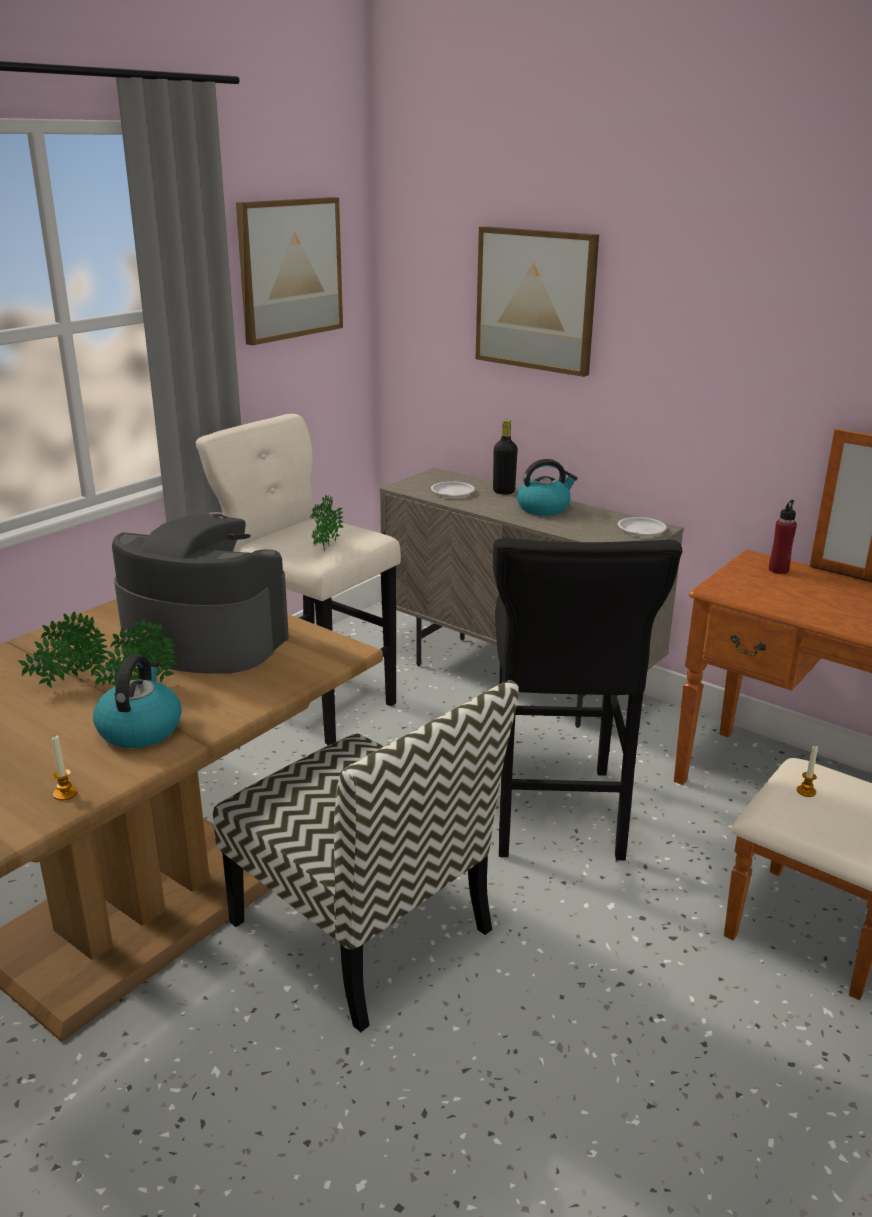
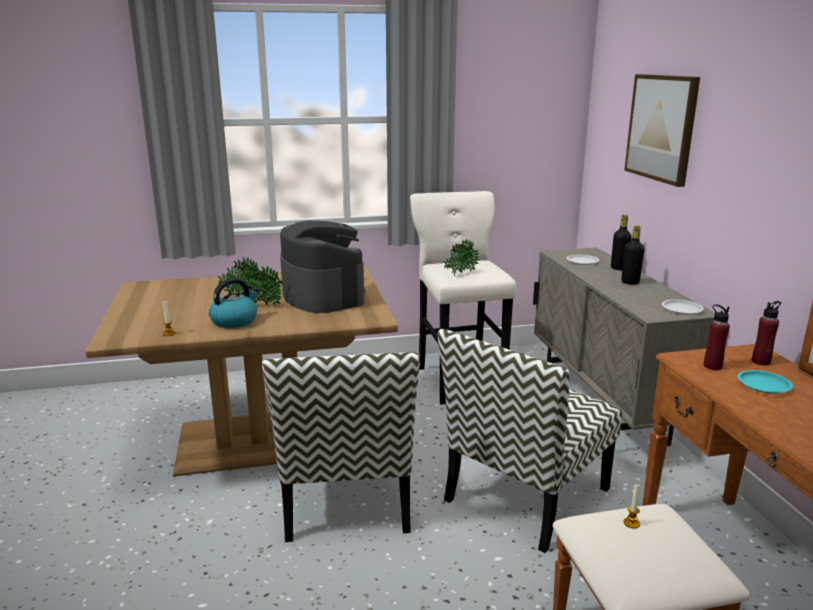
camera: 40 degrees right, 5 degrees down
(289, 269) = (512, 100): picture -> none
(544, 508) = (630, 282): kettle -> black bottle
(556, 818) = (526, 496): black stool -> chair
(753, 589) = (712, 366): none -> red bottle
(817, 595) = (764, 385): none -> turquoise plate

